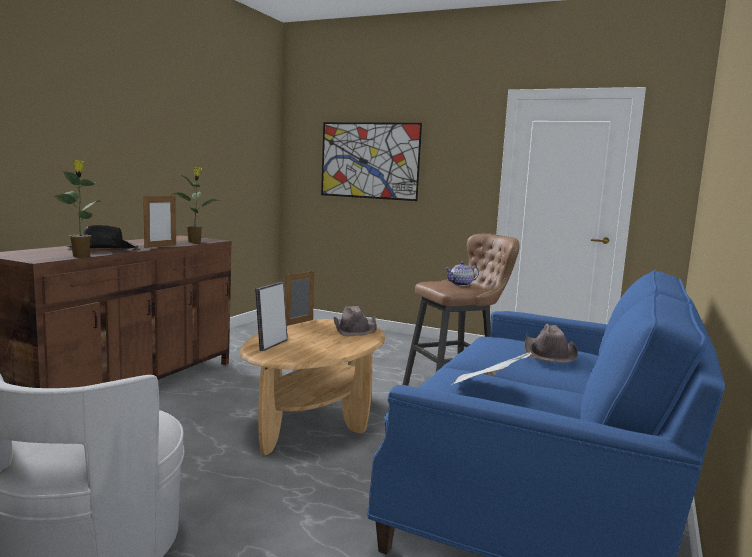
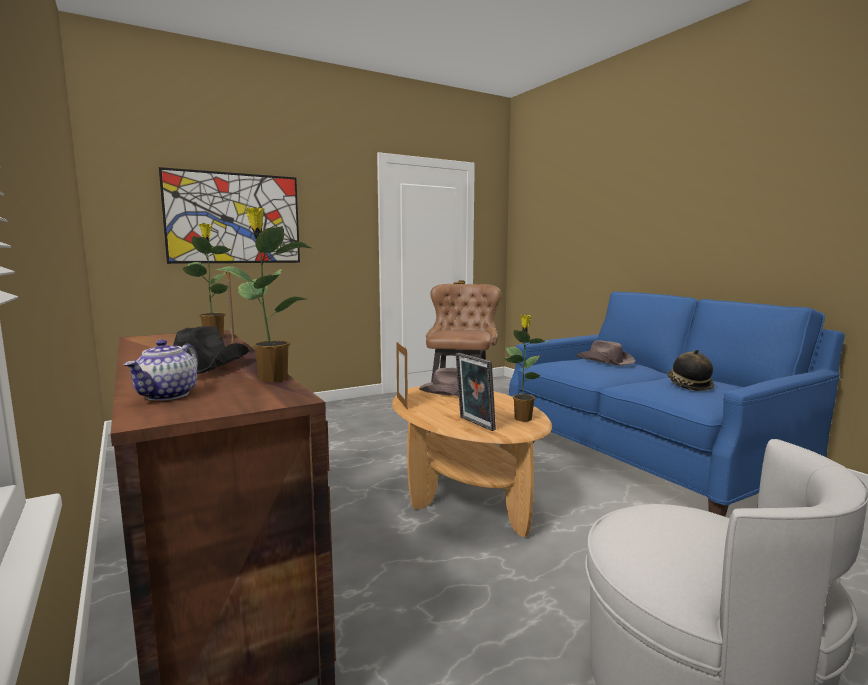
camera: 55 degrees left, 0 degrees up
(307, 355) = (523, 418): none -> potted plant
(461, 284) = (462, 331): teapot -> teapot (167, 395)
(486, 389) = (688, 385): newspaper -> hat

